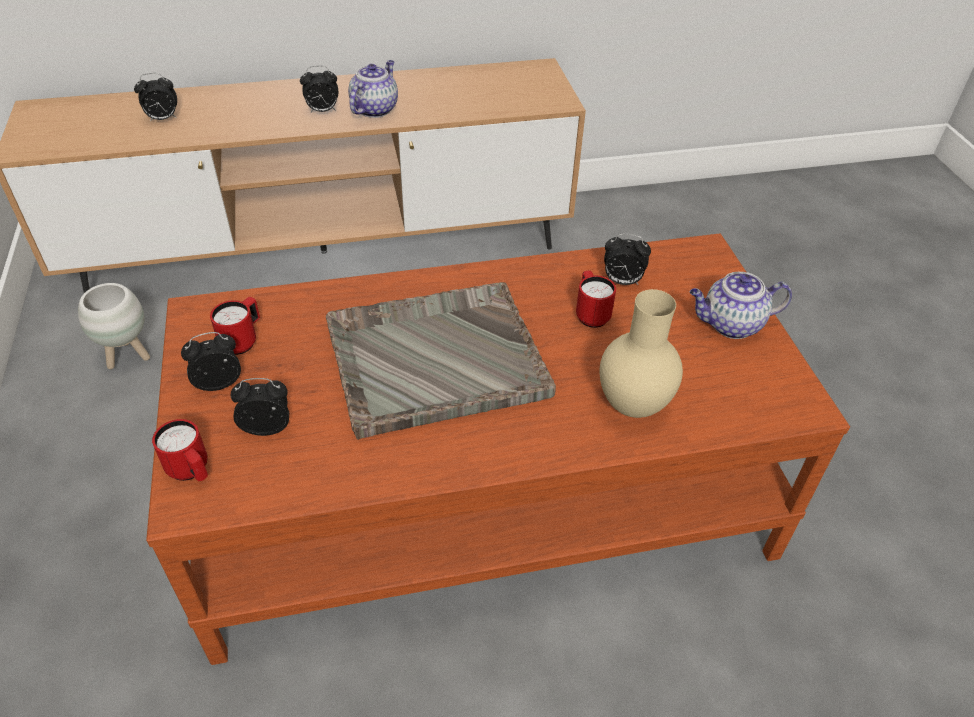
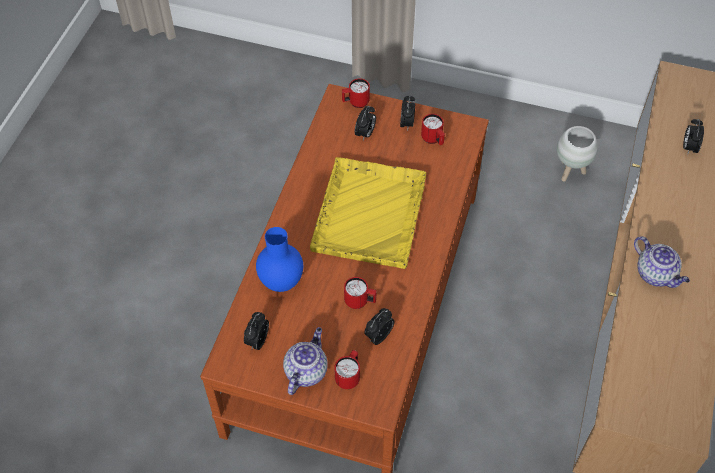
camera: 120 degrees right, 10 degrees up
(322, 111) = (665, 240): alarm clock -> alarm clock (257, 340)
(434, 359) = (370, 212): grey tray -> yellow tray
(634, 406) = (281, 283): beige vase -> blue vase
(698, 286) = (349, 376): none -> red mug

